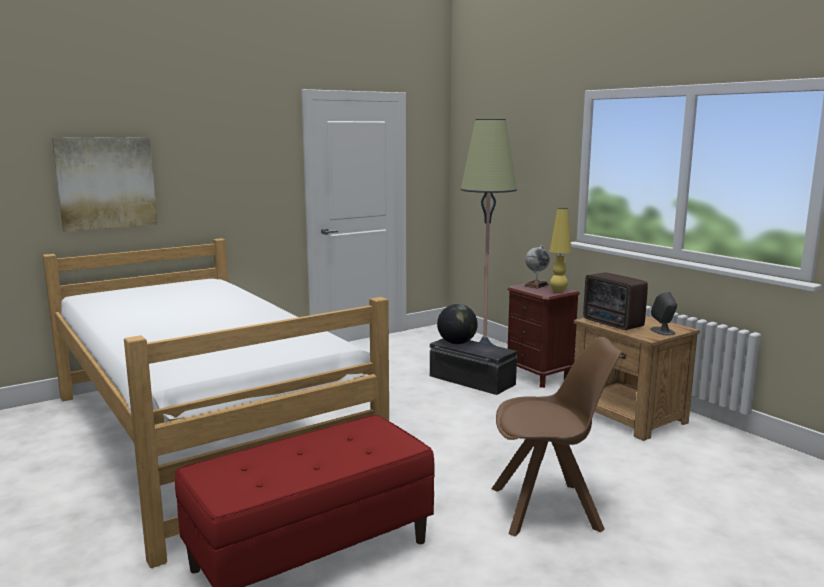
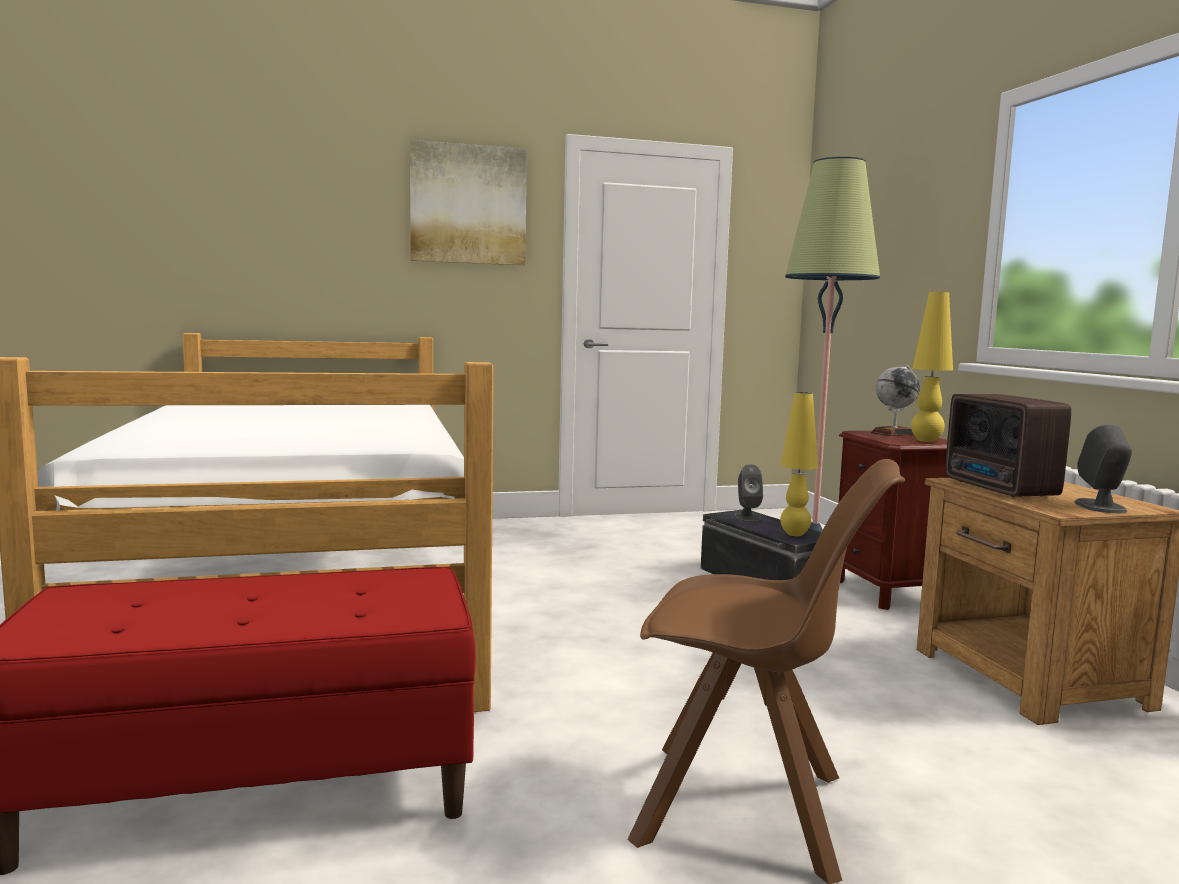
camera: 20 degrees right, 5 degrees down
(106, 182) = (276, 245): picture -> picture (468, 204)
(457, 343) = (747, 518): globe -> grey speaker
(491, 351) = (795, 534): none -> yellow table lamp

